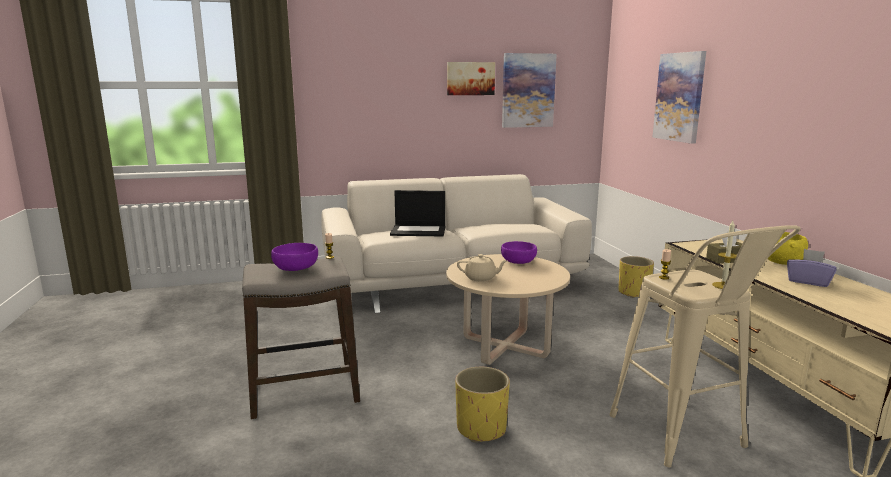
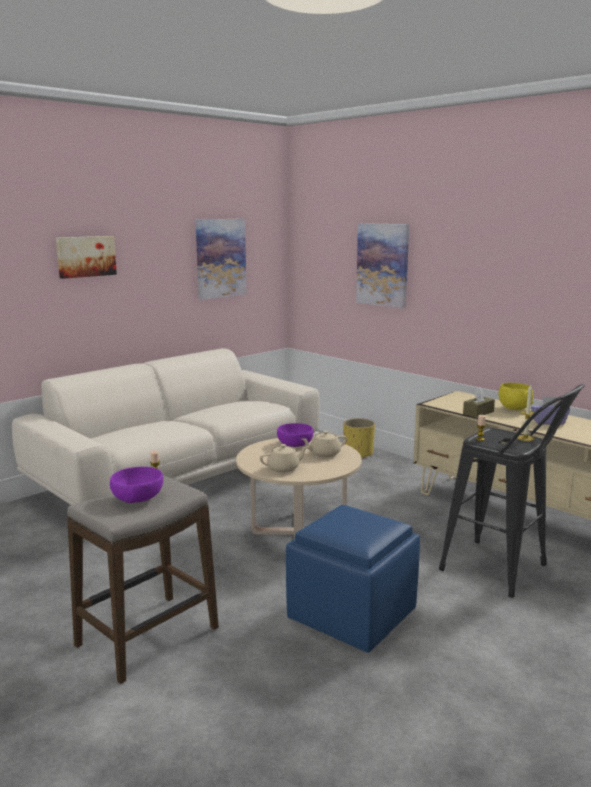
camera: 30 degrees left, 0 degrees up
(419, 231) = (157, 427): laptop -> none
(470, 78) = (164, 248): picture -> picture (85, 256)
(481, 429) = (353, 614): yellow planter -> blue ottoman
(534, 273) = (324, 454): none -> beige teapot
(684, 439) = (504, 572): beige stool -> black stool

